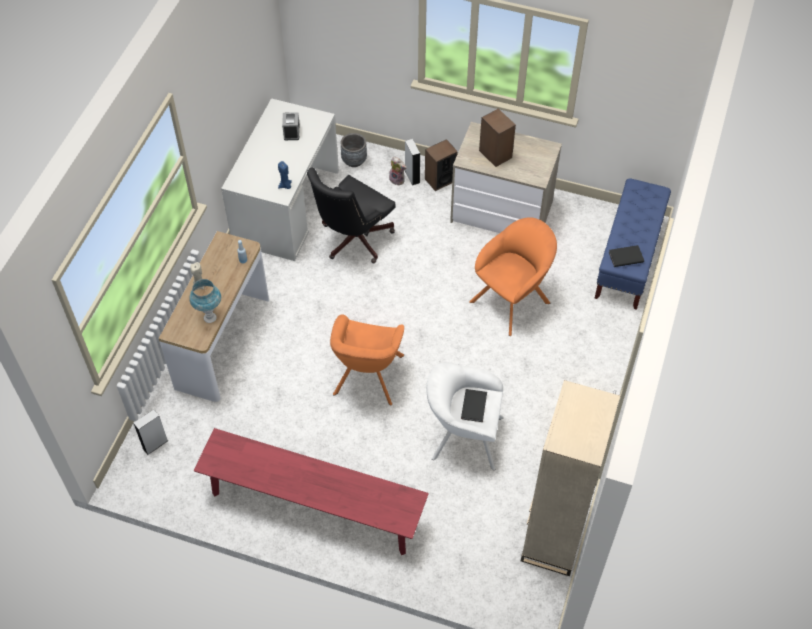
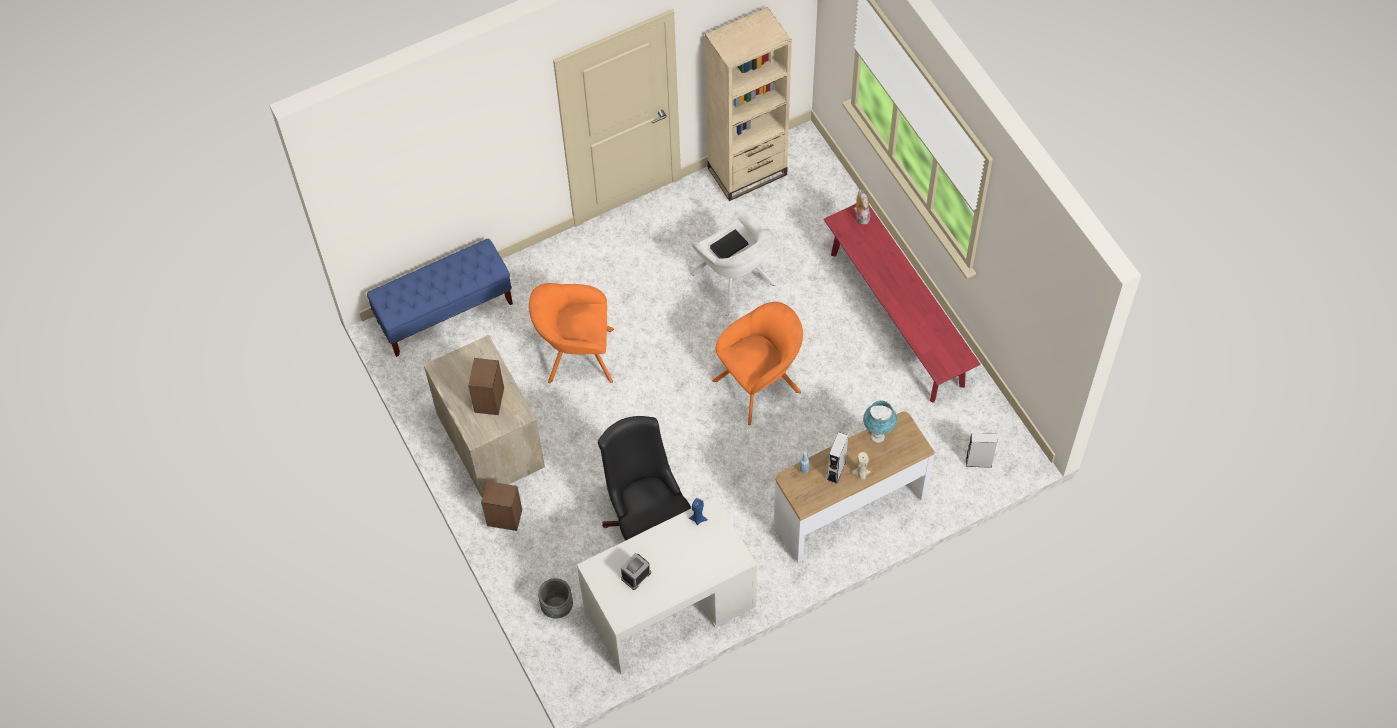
camera: 135 degrees left, 5 degrees up
(352, 240) = (646, 519): black office chair -> black office chair turned 105 degrees counterclockwise
(398, 179) = (540, 550): plush toy -> plush toy (861, 216)
(412, 176) = (524, 542): grey speaker -> grey speaker (836, 470)
(625, 256) = (480, 264): black book -> none

